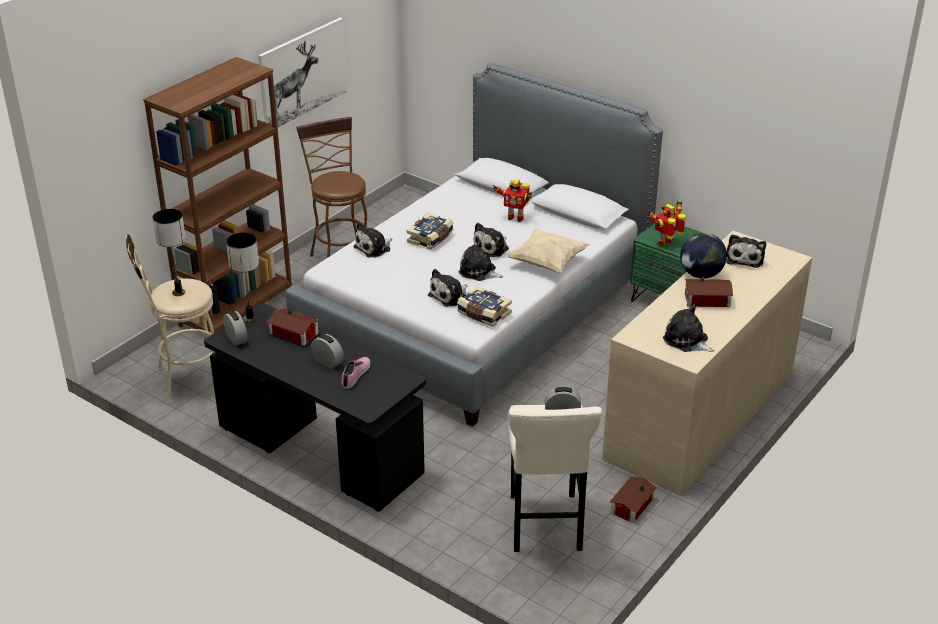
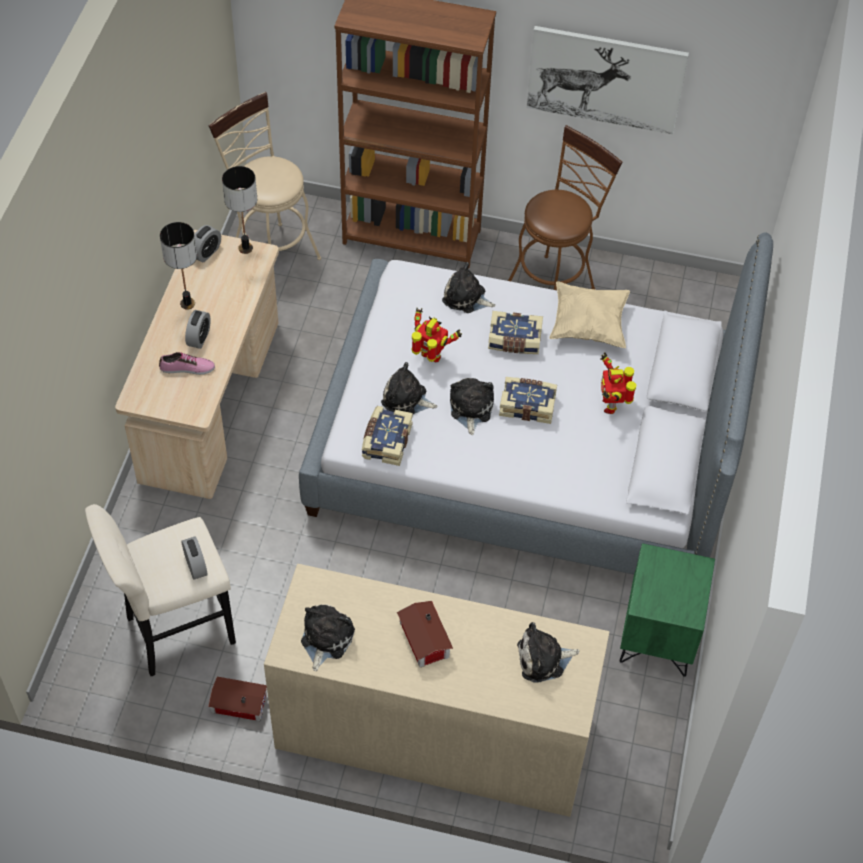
camera: 65 degrees right, 20 degrees up
(178, 293) = (265, 176): table lamp -> table lamp (187, 304)
(294, 334) = (234, 293): toy house -> none
(319, 452) = (210, 402): black desk -> beige desk
(492, 248) = (527, 404): plush toy -> book
(547, 262) = (526, 468): beige pillow -> beige pillow (588, 325)
(666, 243) = (653, 581): toy robot -> toy robot (430, 357)
(701, 274) = (479, 620): globe -> none

